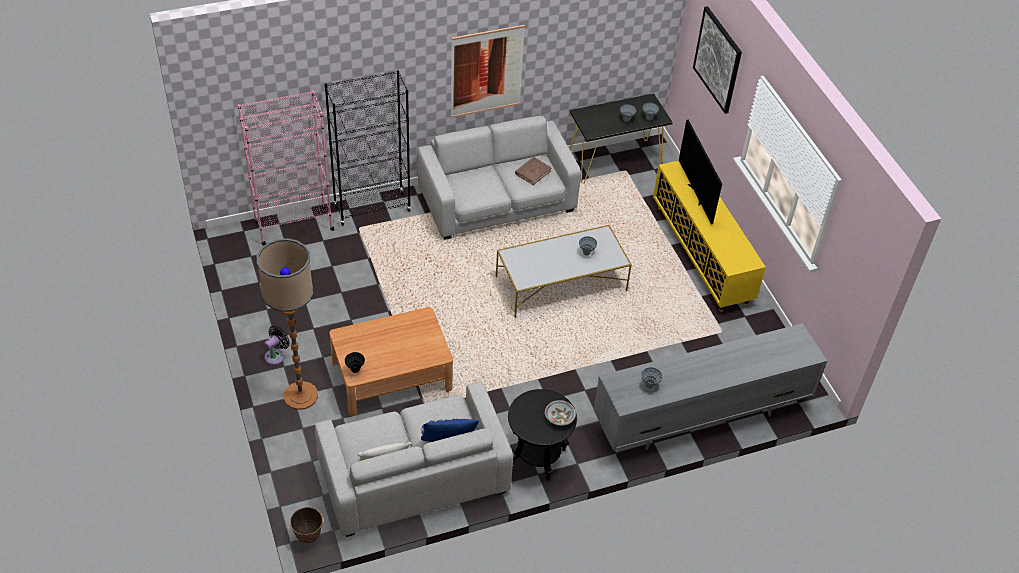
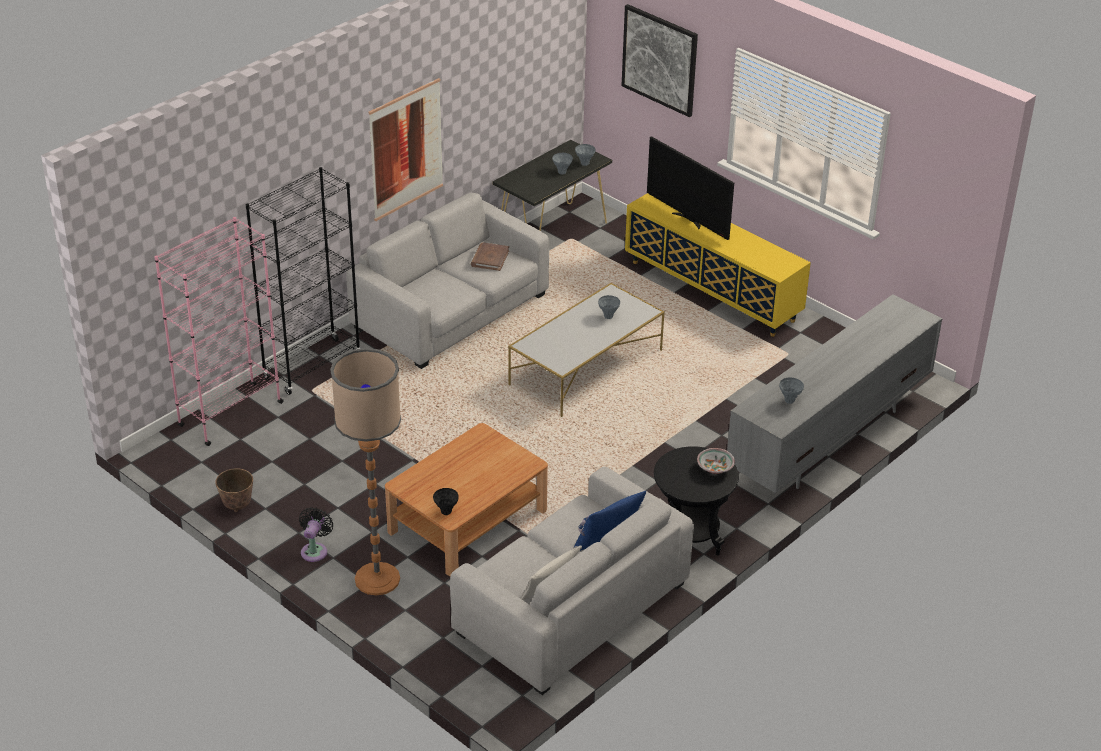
camera: 25 degrees left, 10 degrees down
(308, 536) = (498, 712): planter -> planter (237, 506)

